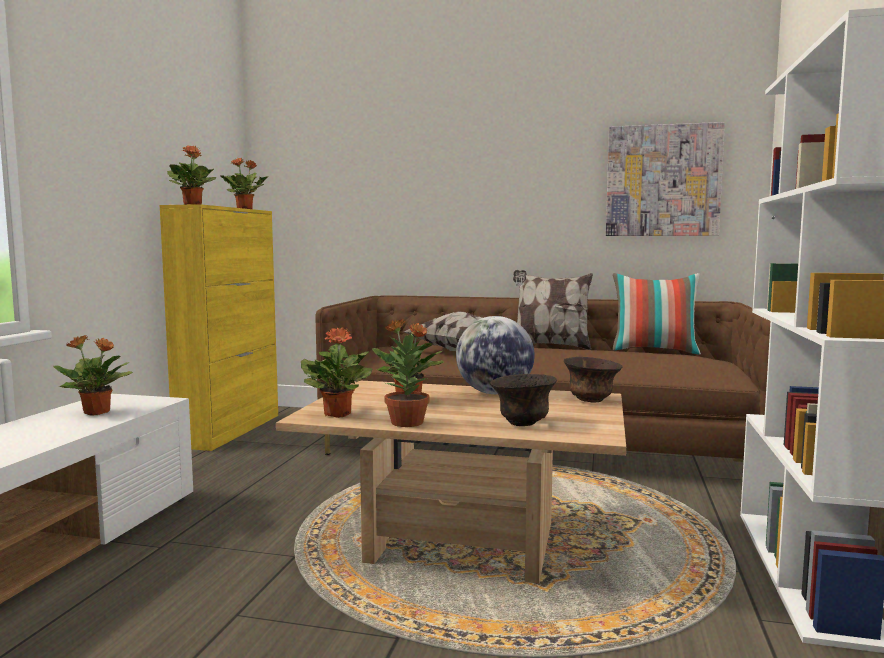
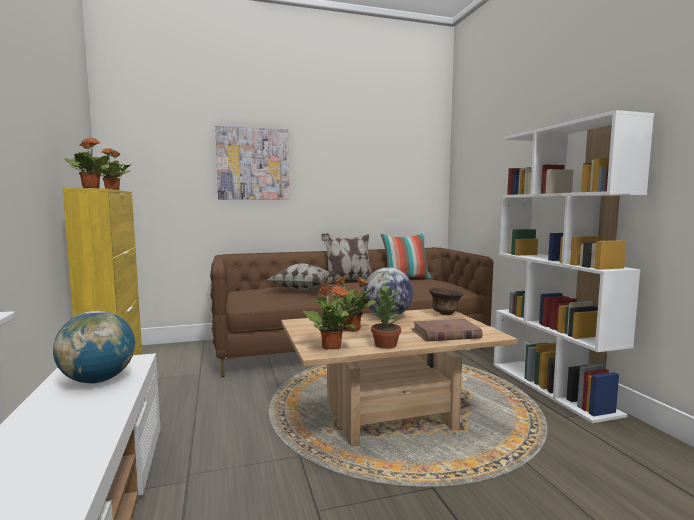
camera: 30 degrees left, 0 degrees up
(97, 413) = (98, 380): potted plant -> globe
(523, 423) = (445, 334): brown bowl -> brown book
(663, 181) = (398, 178): picture -> picture (253, 164)

